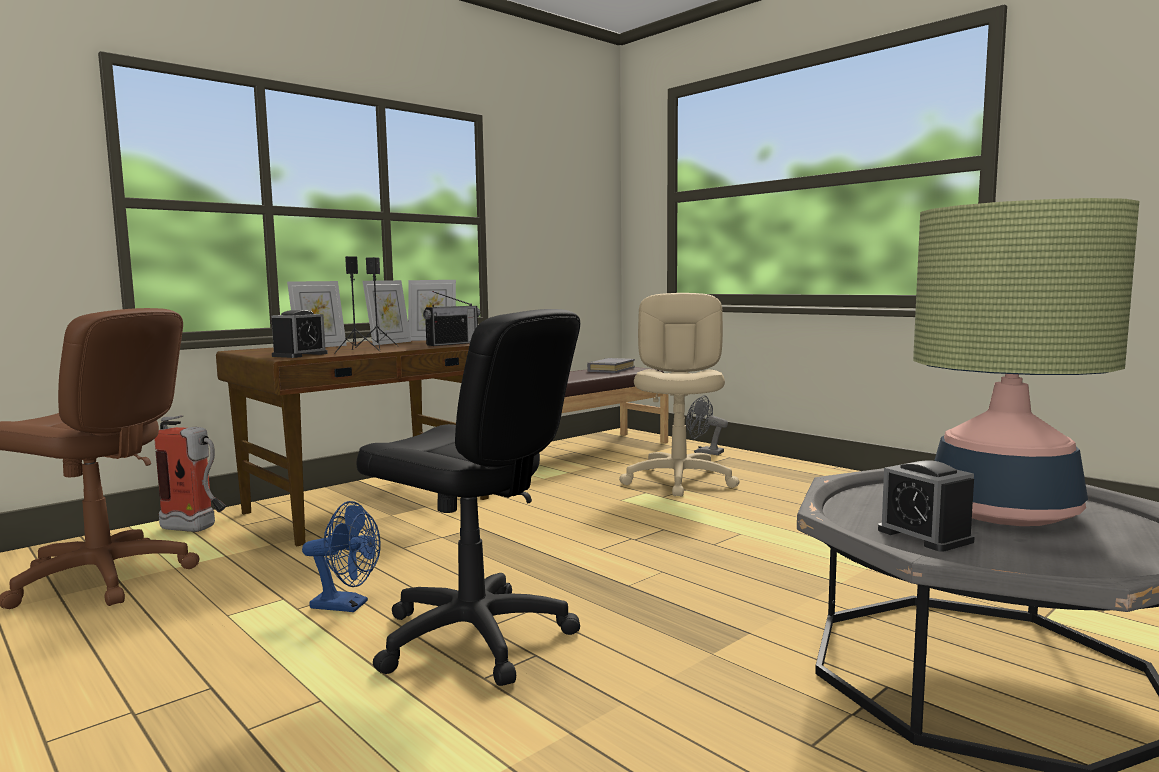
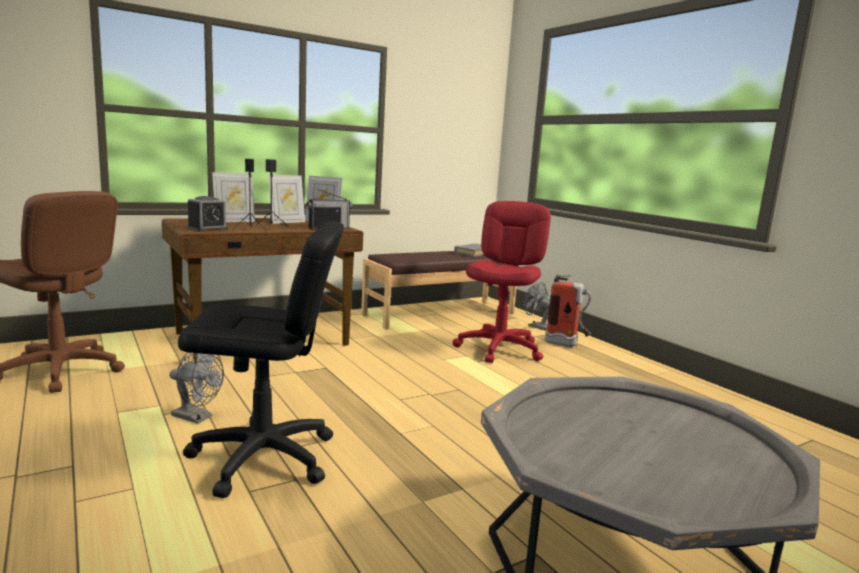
camera: 10 degrees right, 5 degrees up
(196, 529) = (140, 341): fire extinguisher -> fire extinguisher (566, 344)
(347, 605) = (197, 417): blue fan -> grey fan
(474, 637) = (263, 457): black office chair -> black office chair turned 45 degrees counterclockwise
(679, 481) = (499, 349): beige office chair -> red office chair
(924, 536) = (571, 446): alarm clock -> none
(1003, 511) = (662, 433): table lamp -> none

